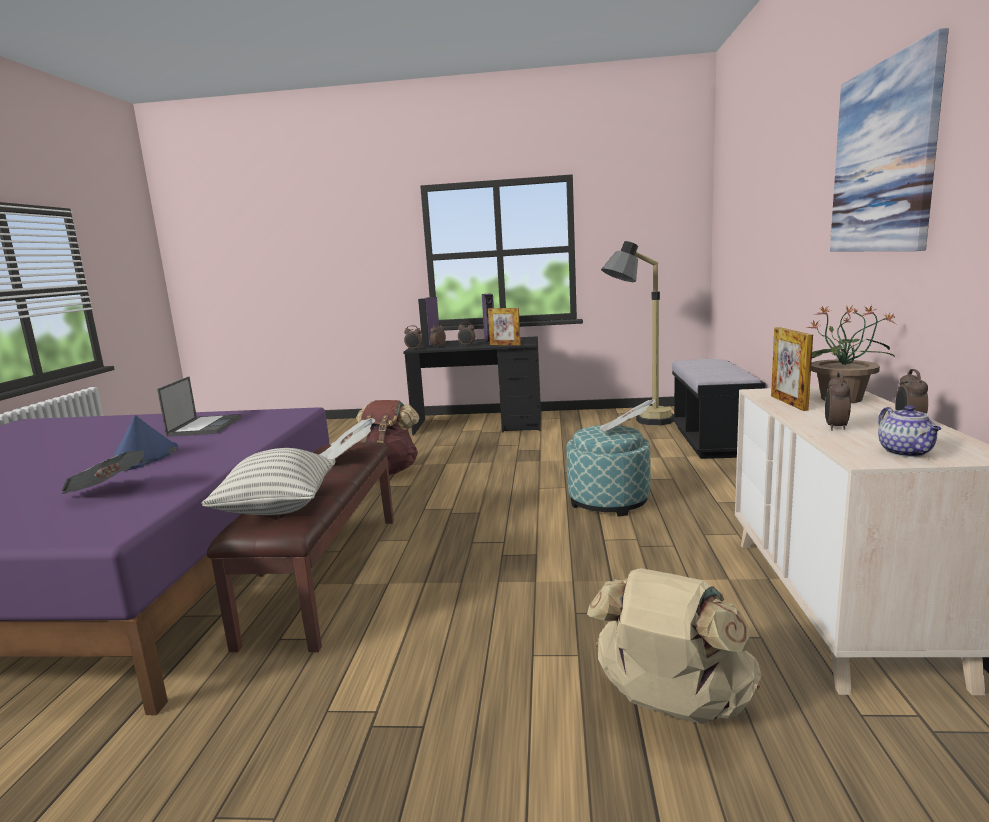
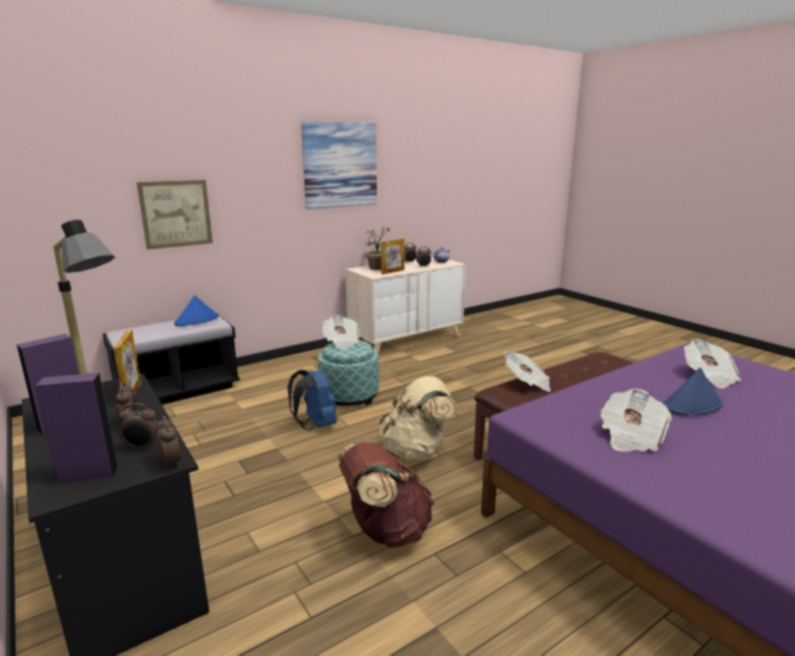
camera: 130 degrees left, 5 degrees up
(205, 426) = (630, 437): laptop -> newspaper
(278, 508) = (602, 365): pillow -> none
(560, 477) = (315, 425): none -> blue backpack
(672, 705) = (500, 350): beige backpack -> beige backpack (416, 451)
(725, 372) = (197, 320): none -> blue hat
(761, 246) = (176, 214): none -> picture

